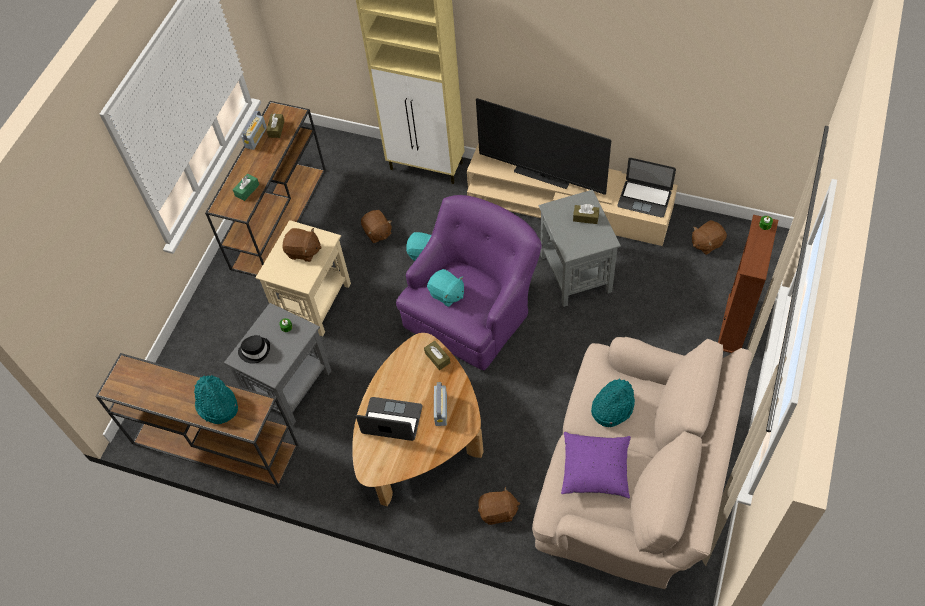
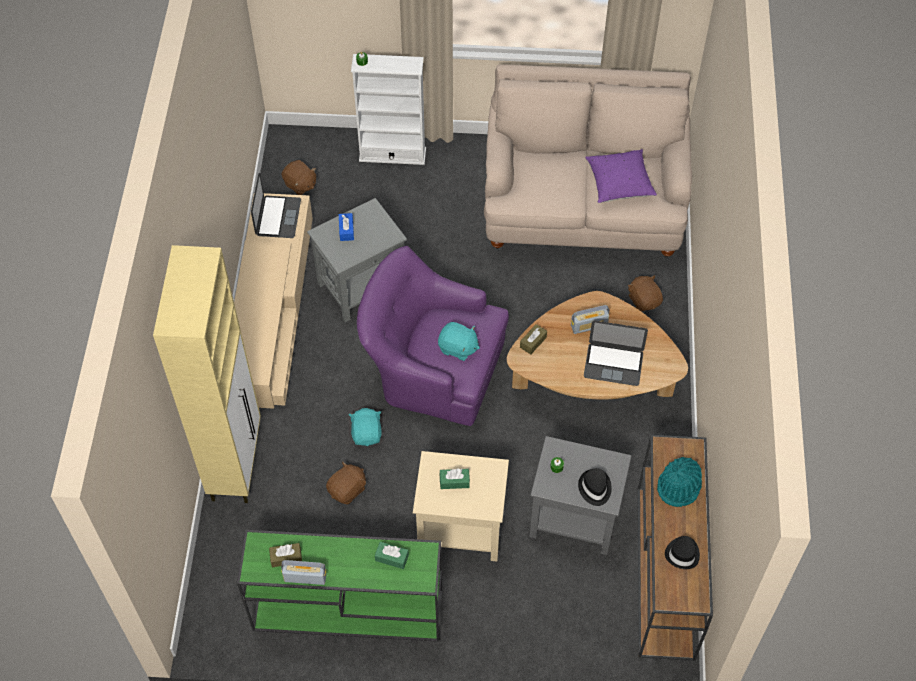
camera: 110 degrees left, 0 degrees up
(156, 389) = (682, 554): none -> black hat
(279, 217) = (346, 610): brown console table -> green console table
(303, 251) = (454, 481): brown plush toy -> green tissue box
(392, 420) = (613, 364): laptop -> laptop turned 75 degrees counterclockwise
(446, 294) = (458, 348): turquoise plush toy -> turquoise plush toy turned 90 degrees clockwise
(542, 176) = (265, 310): television -> none
(585, 217) = (346, 230): brown tissue box -> blue tissue box
(612, 407) = (555, 180): turquoise hat -> none
(734, 324) = (392, 154): brown bookcase -> white bookcase

